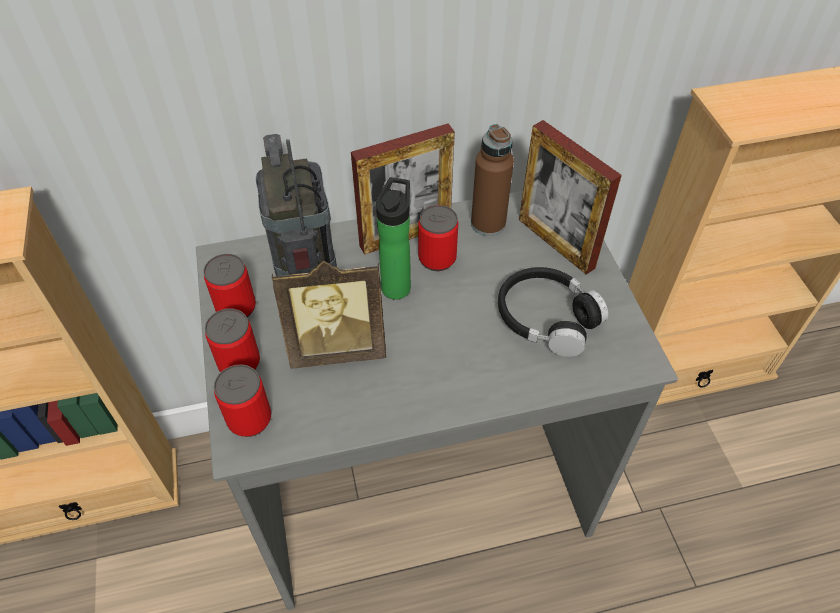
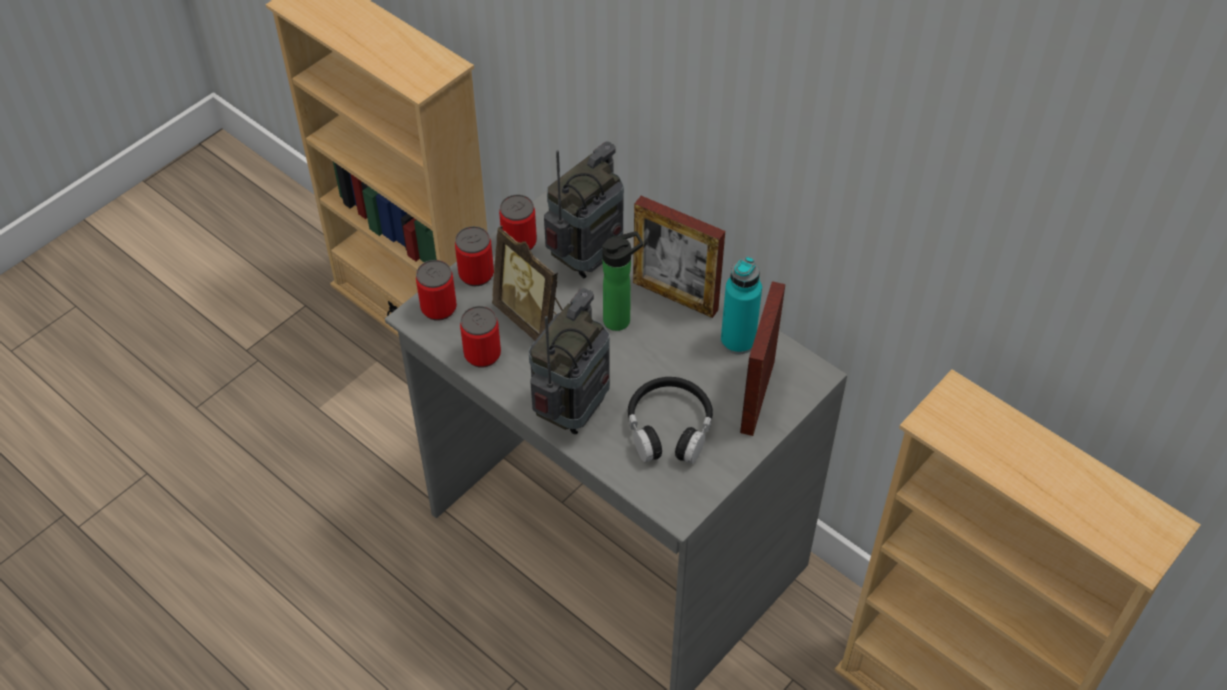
camera: 55 degrees right, 0 degrees up
(437, 258) = (669, 328): can -> can (482, 354)
(473, 379) = (572, 411): none -> radio
(488, 223) = (738, 341): brown bottle -> turquoise bottle

